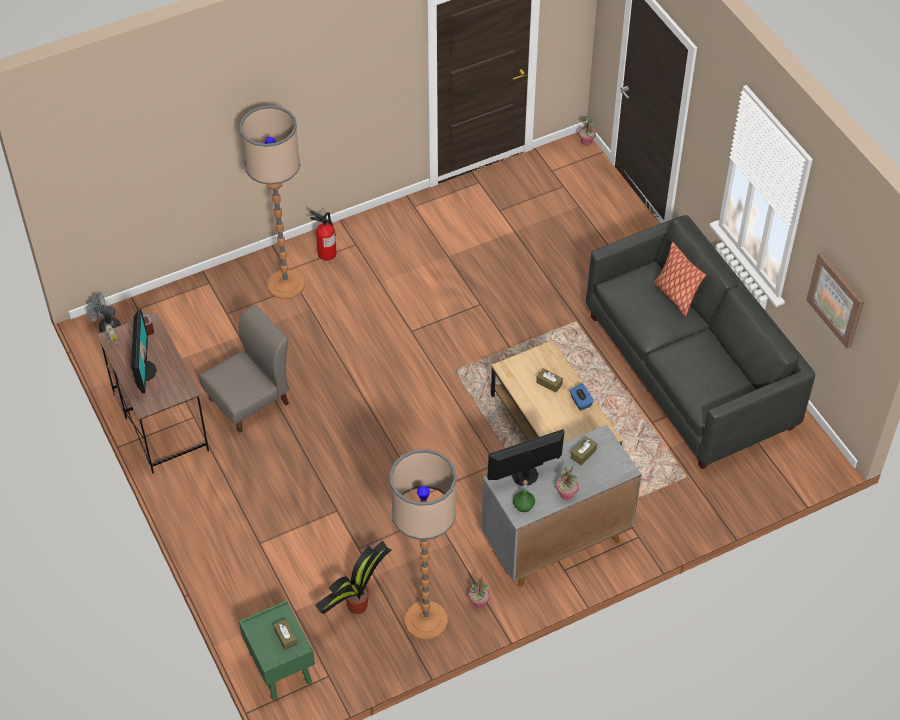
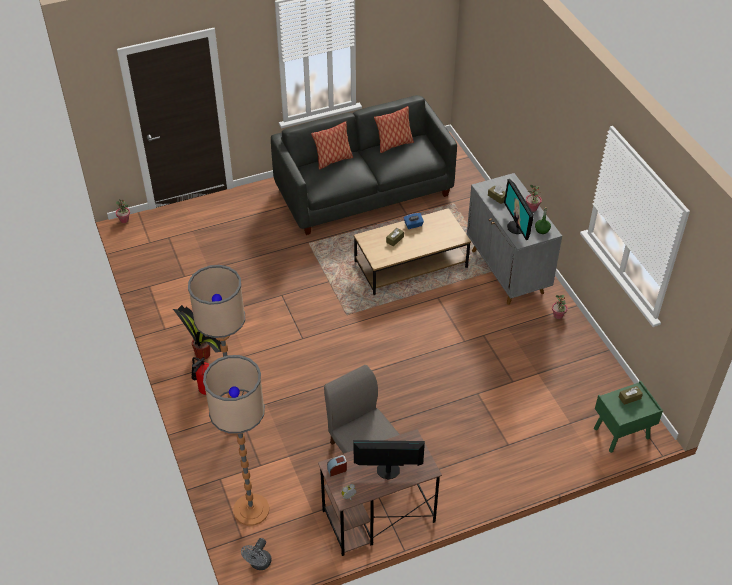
camera: 85 degrees left, 5 degrees down
(356, 606) = (564, 385): potted plant -> potted plant (203, 354)
(425, 620) = (574, 345): floor lamp -> floor lamp (251, 510)
(725, 360) = (394, 145): none -> pillow
(836, 299) = (405, 47): picture -> none

